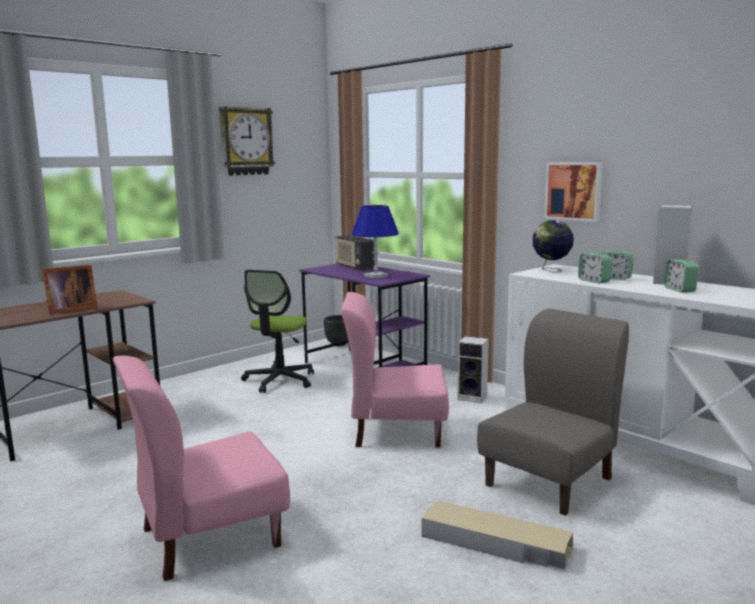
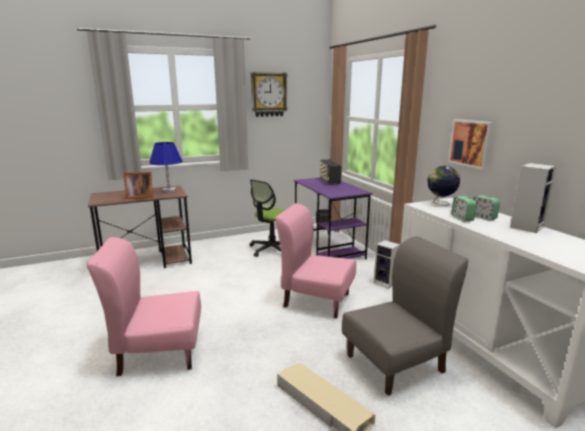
camera: 20 degrees right, 5 degrees up
(375, 276) = (334, 190): blue table lamp -> blue table lamp (169, 190)
(679, 290) = (526, 237): alarm clock -> none

